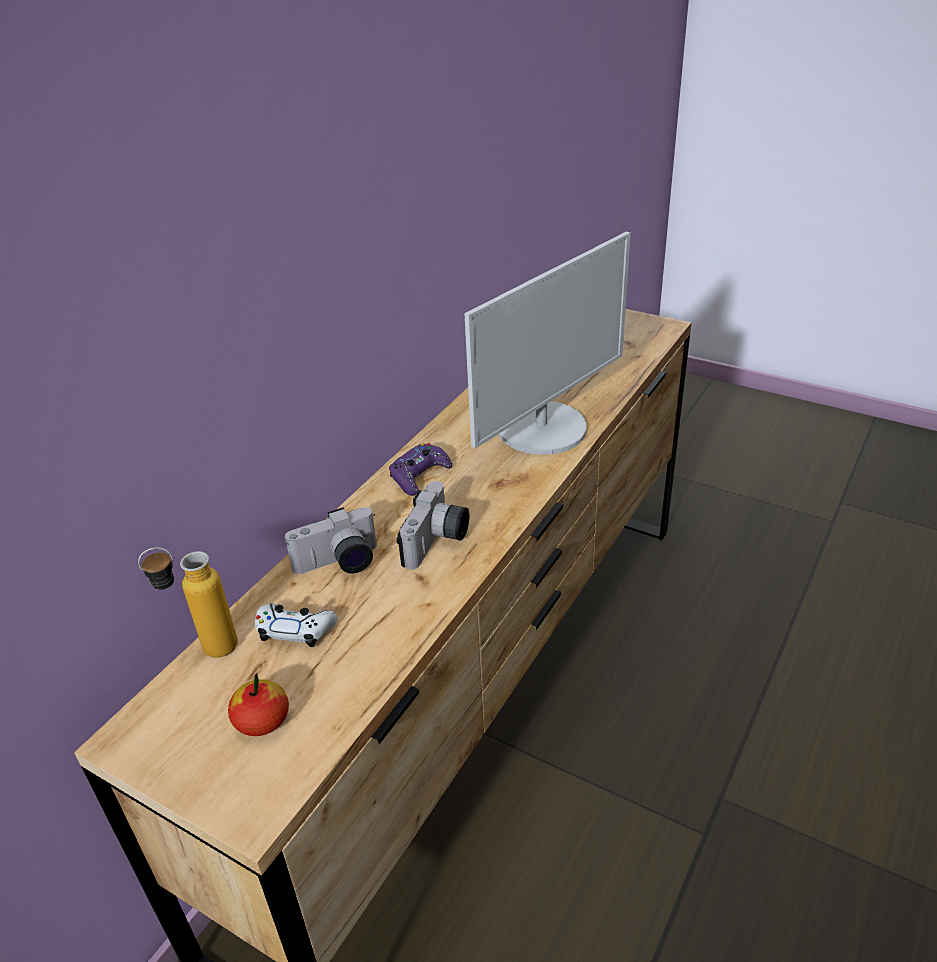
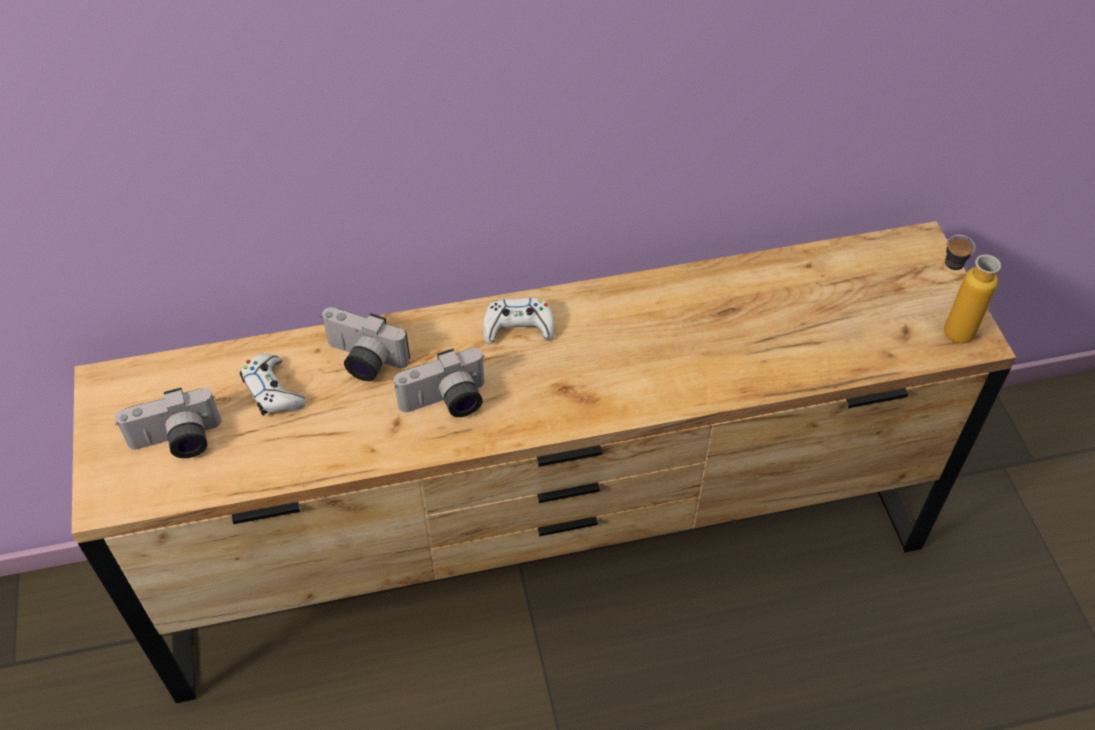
camera: 45 degrees right, 15 degrees up
(205, 650) = (210, 357): bottle -> bottle (945, 328)
(262, 721) = (177, 442): apple -> camera
(419, 475) = (518, 327): purple game controller -> white game controller
(542, 428) = (677, 364): monitor -> none

